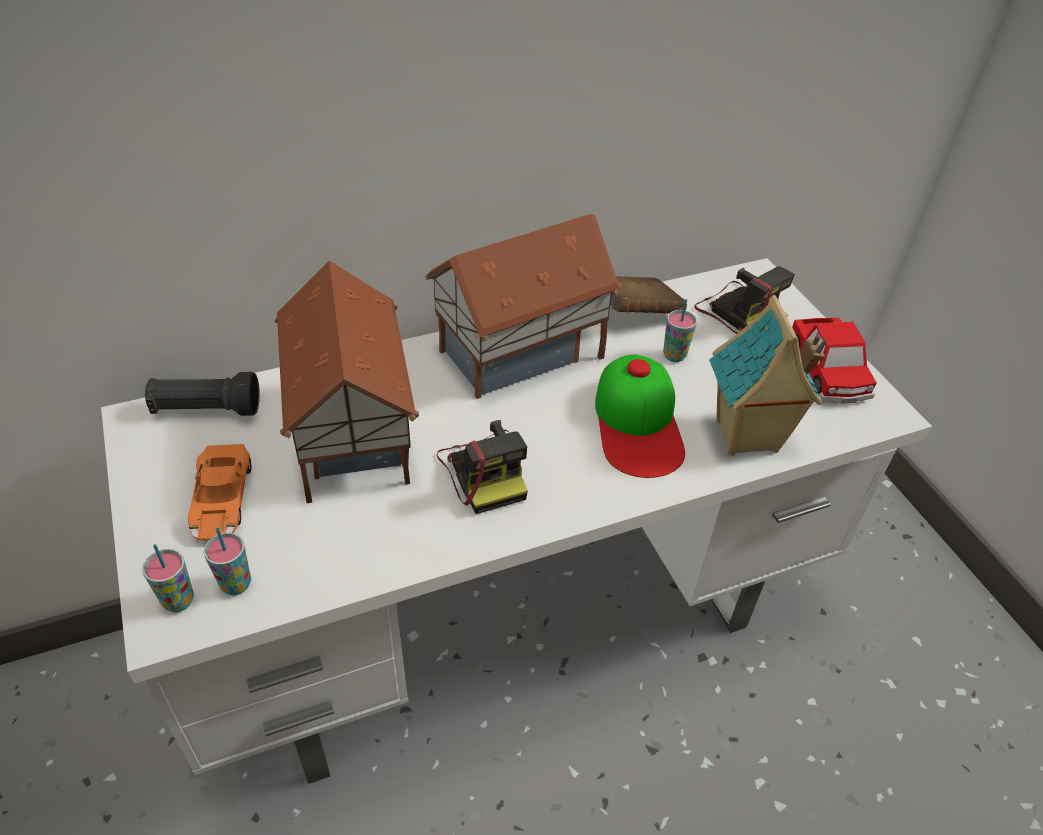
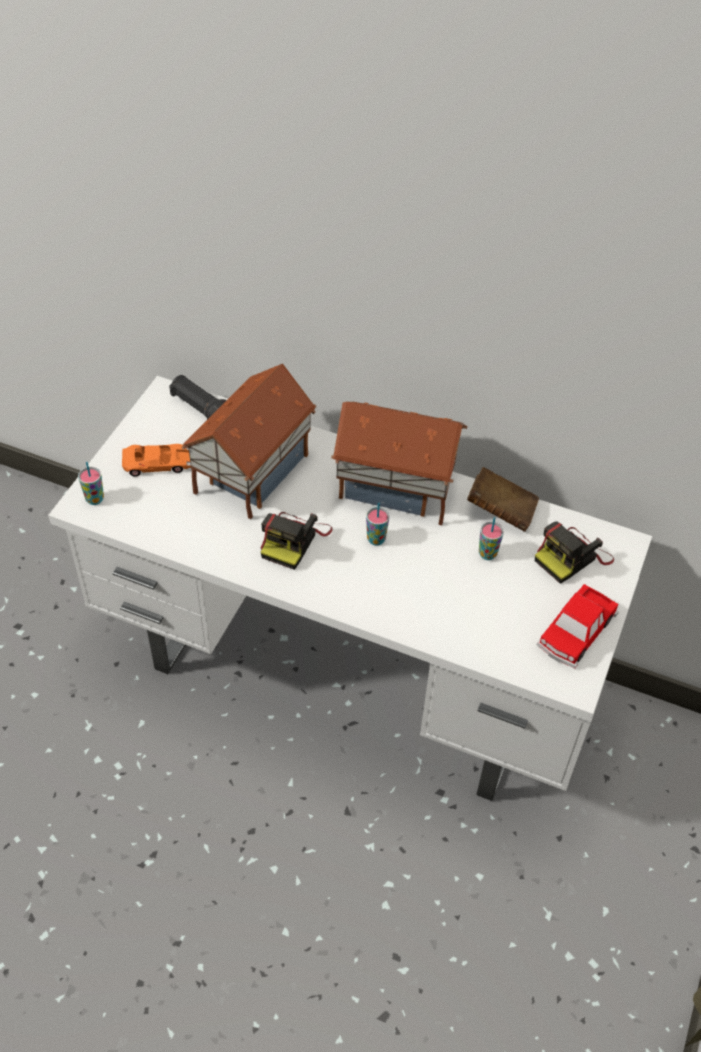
camera: 45 degrees right, 5 degrees up
(221, 499) = (159, 463): orange toy car -> orange toy car turned 135 degrees counterclockwise
(236, 584) = (124, 509): cup -> cup (376, 539)
(638, 424) = (409, 576): cap -> none
(739, 312) = (572, 557): camera -> camera turned 45 degrees clockwise
(746, 437) = (461, 630): toy house -> none

